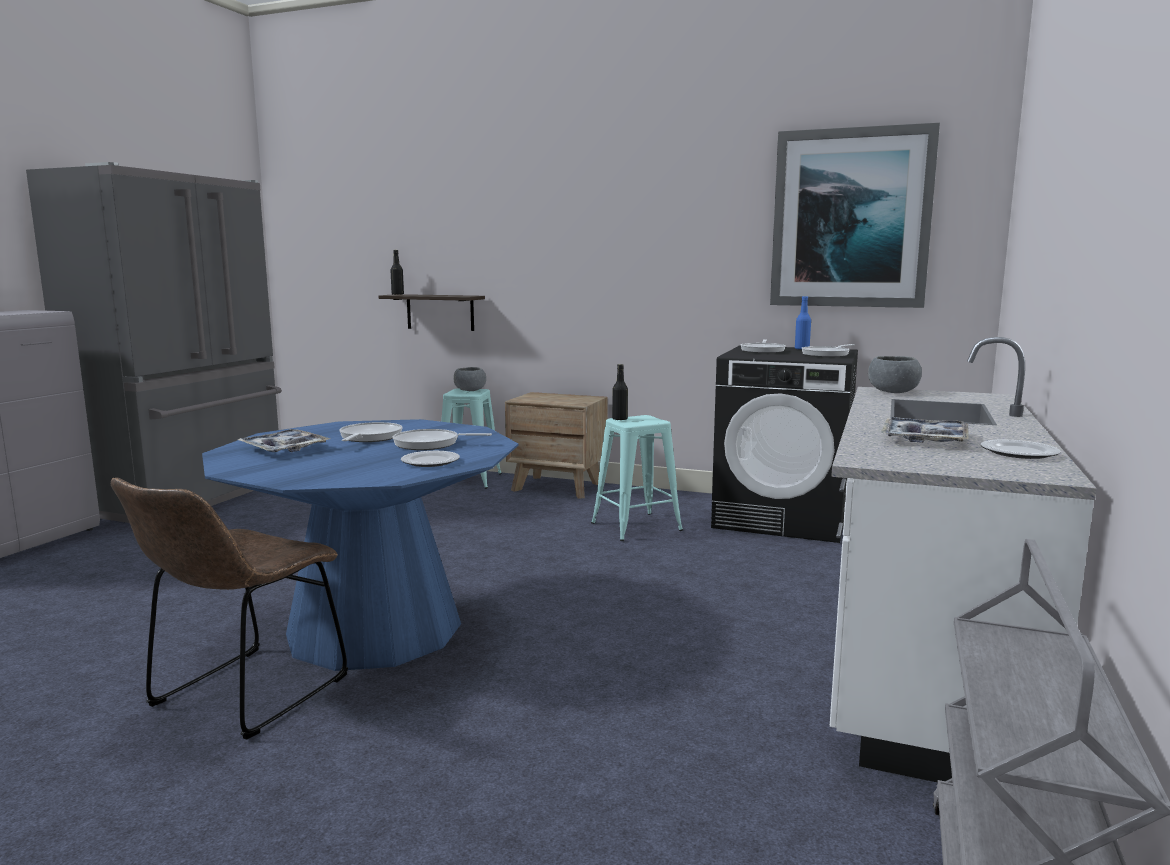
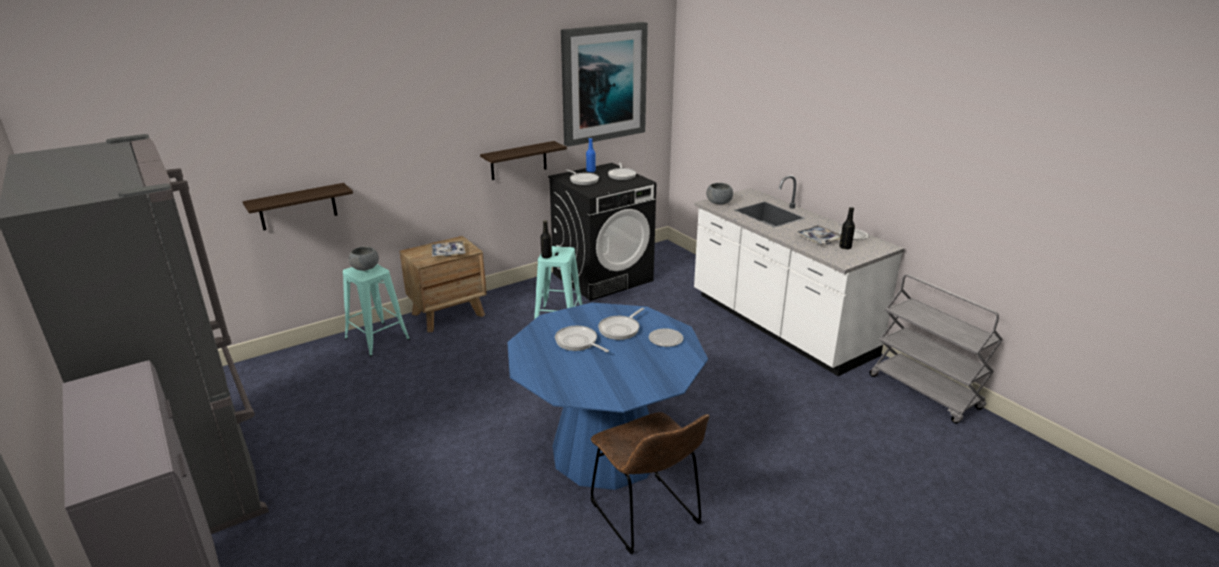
camera: 55 degrees left, 15 degrees up
(284, 449) = (578, 375): tray -> tray (448, 253)
(397, 294) = (257, 202): black bottle -> black bottle (845, 247)
(697, 314) = (518, 160): none -> shelf

